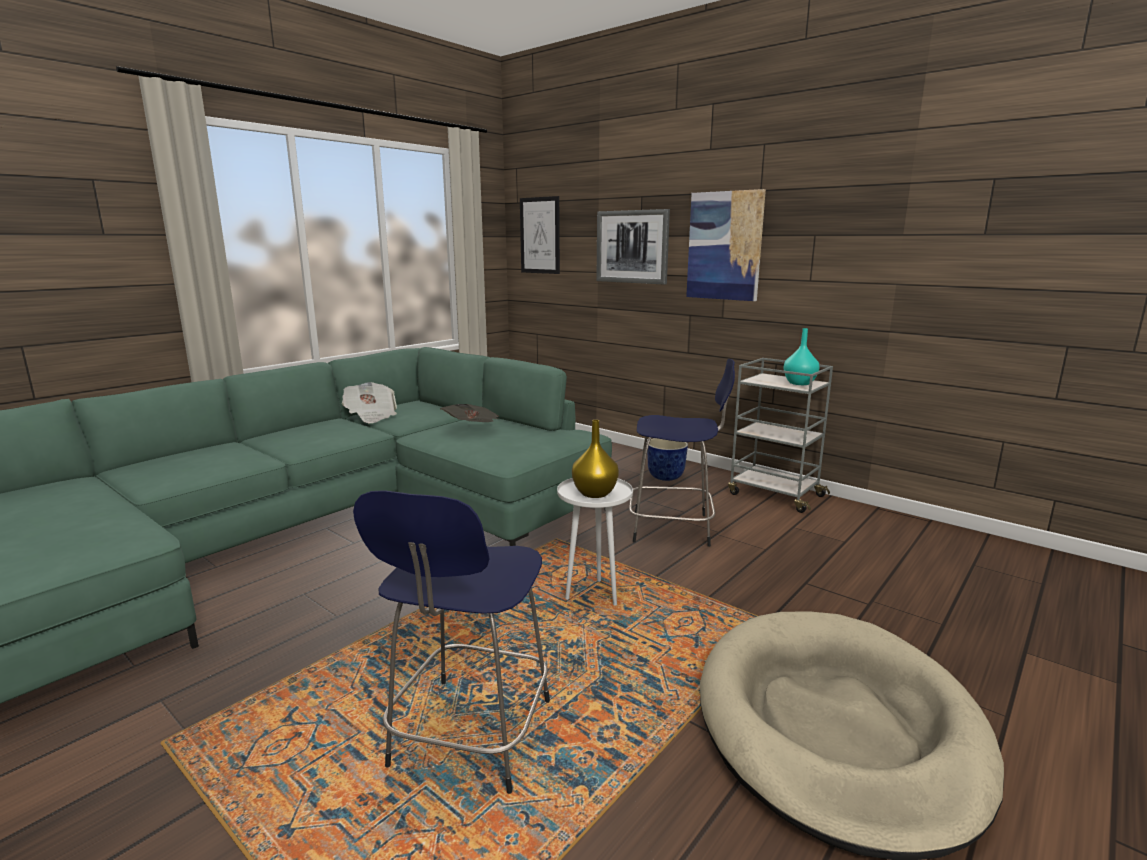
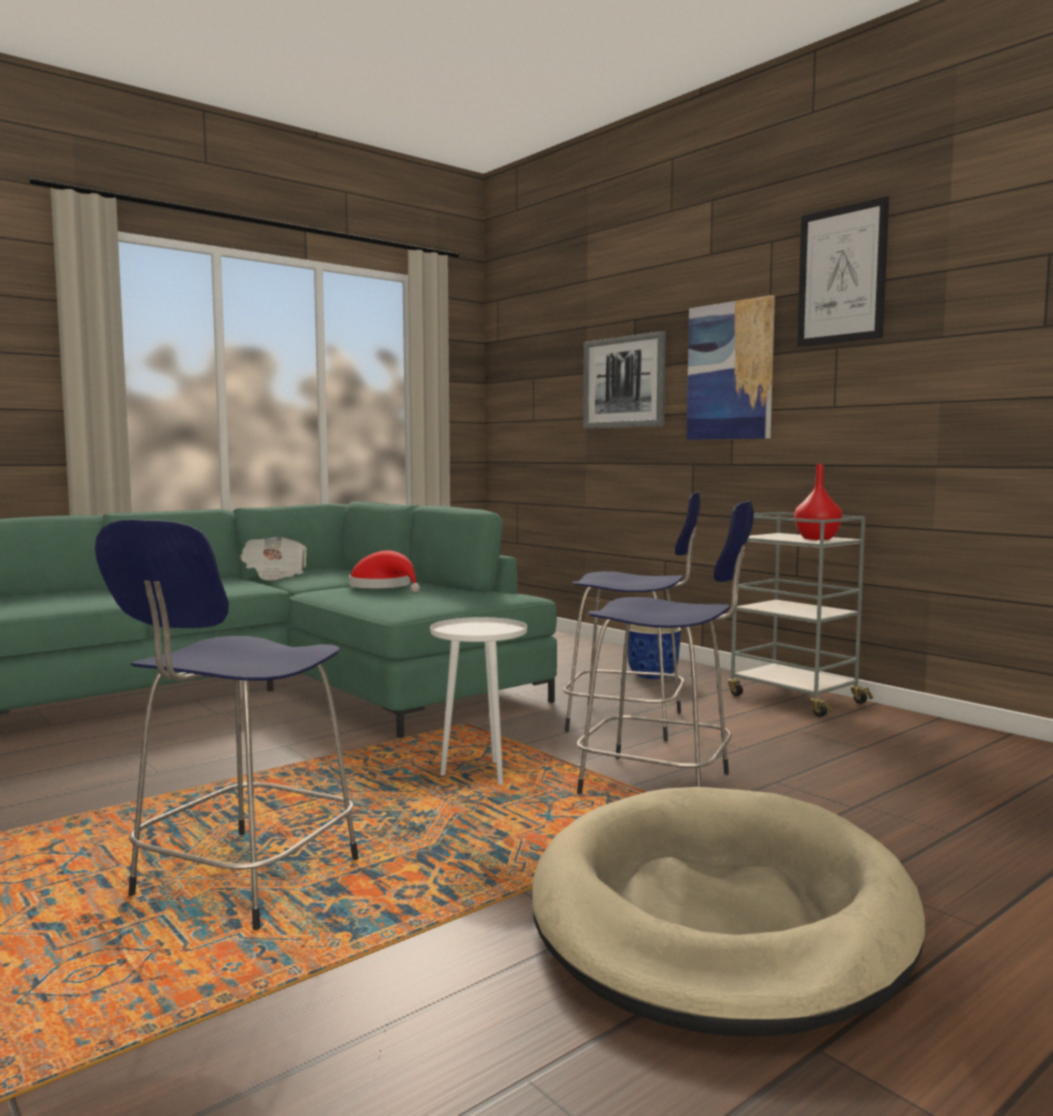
camera: 10 degrees right, 10 degrees down
(472, 429) = (384, 587): newspaper -> red hat
(540, 235) = (521, 378): picture -> picture (841, 275)
(594, 493) = (477, 631): yellow vase -> none
(729, 594) = (661, 785): none -> blue stool
(799, 383) = (816, 538): turquoise vase -> red vase

